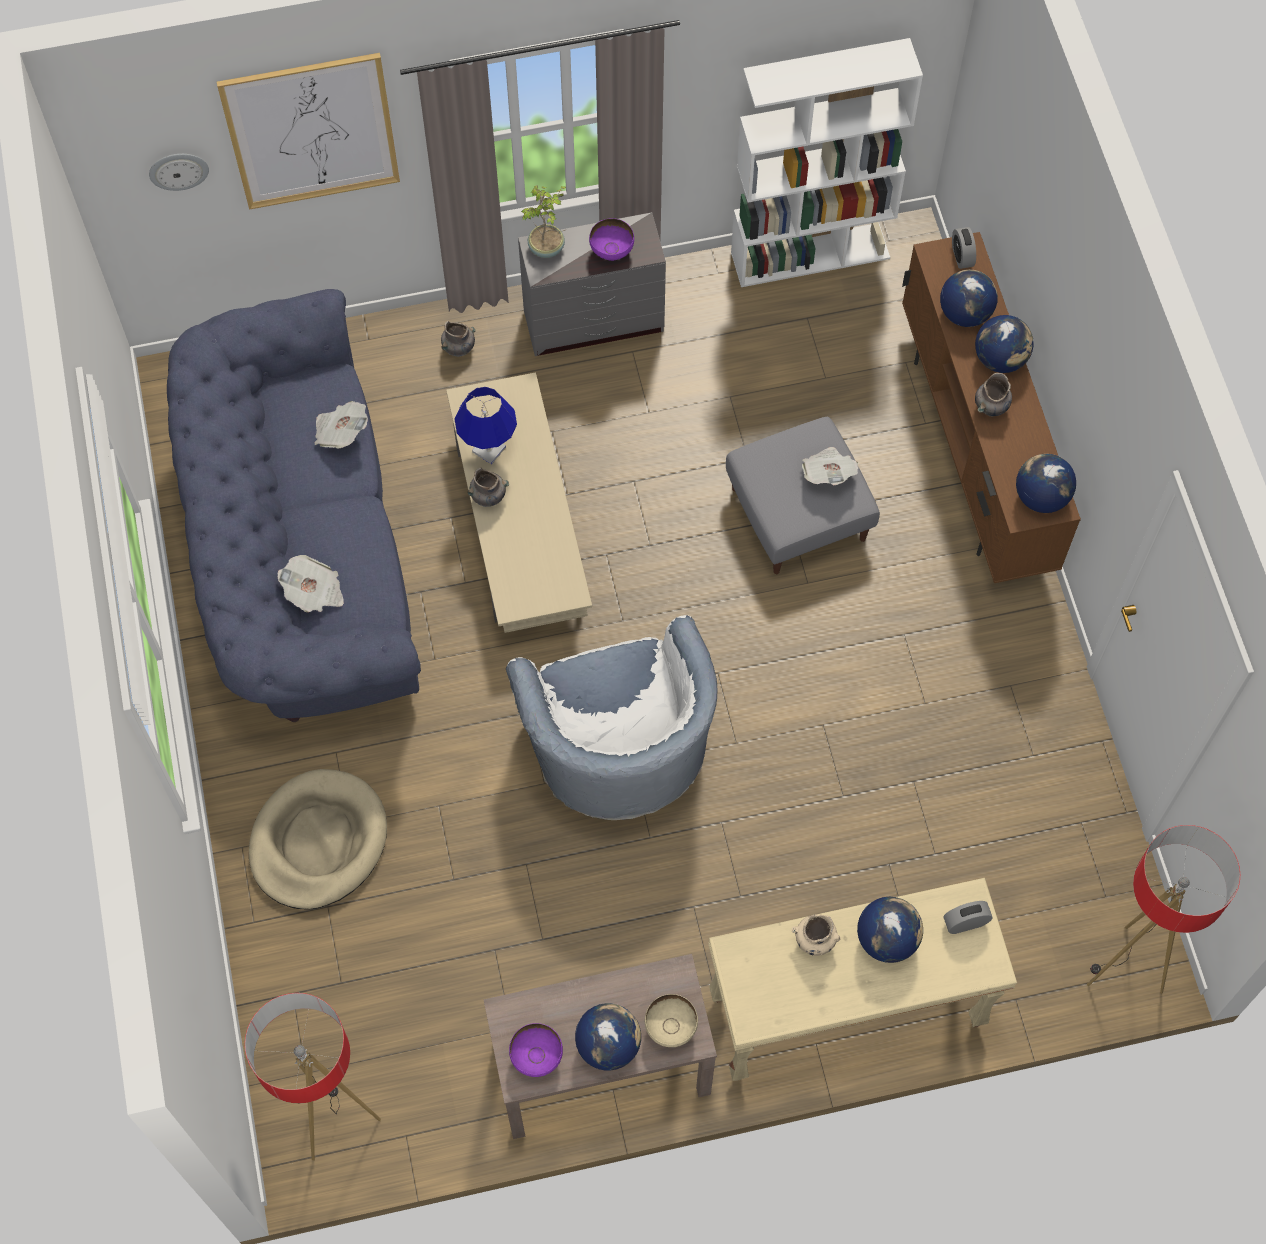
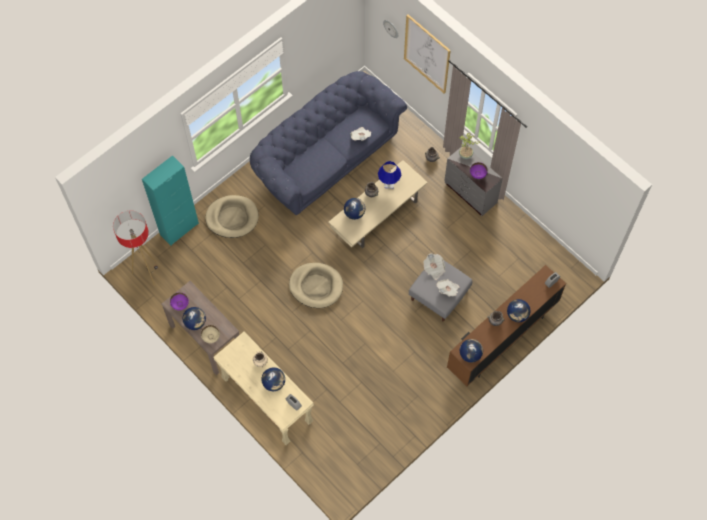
camera: 60 degrees right, 0 degrees up
(265, 980) = (179, 229): none -> turquoise cabinet
(314, 593) = (299, 161): newspaper -> newspaper (434, 269)
(618, 751) = (316, 286): white armchair -> beige dog bed
(811, 254) = (546, 246): white bookcase -> none
(965, 313) = (528, 295): globe -> globe (354, 213)
(1124, 968) = (334, 482): floor lamp -> none

